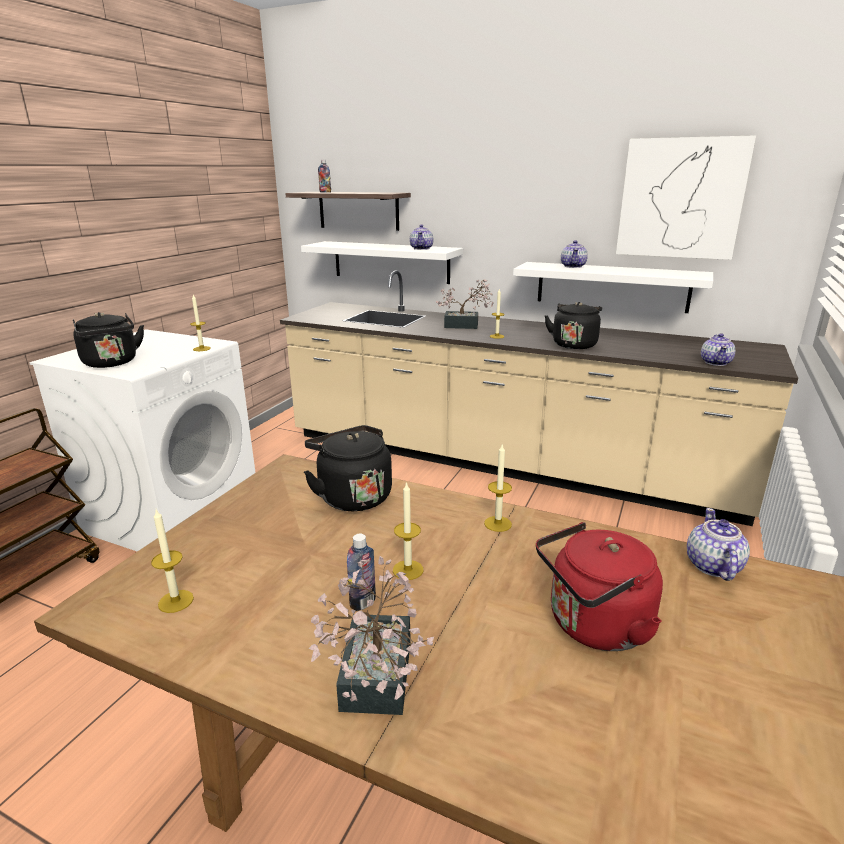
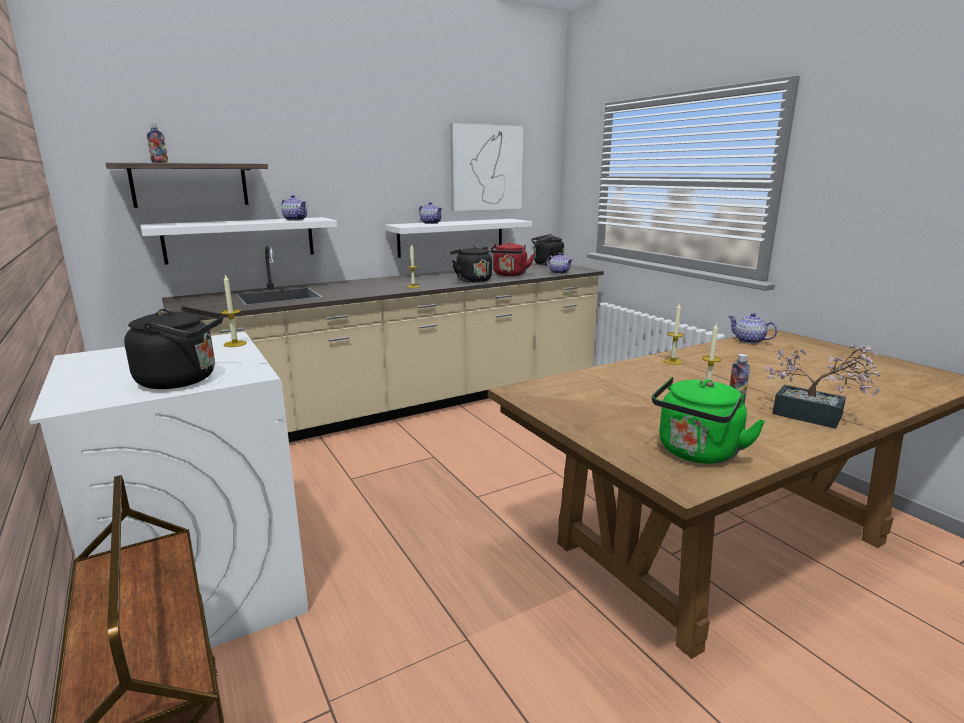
camera: 55 degrees left, 5 degrees down
(176, 601) = (696, 453): candle -> green kettle
(352, 496) = (594, 383): black kettle -> black kettle (546, 264)
(465, 326) = (367, 286): potted plant -> none
(594, 626) = (786, 369): red kettle -> red kettle (509, 275)

